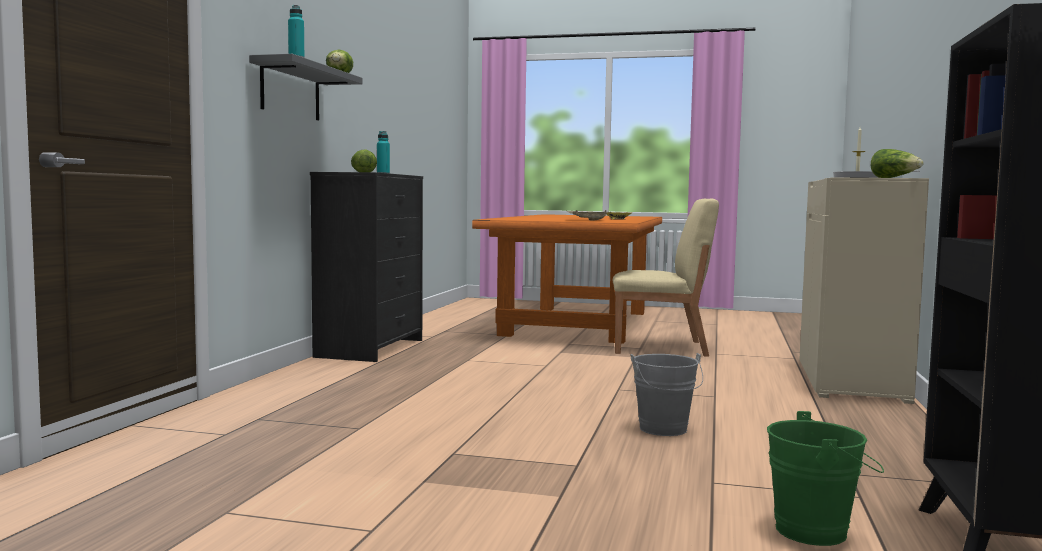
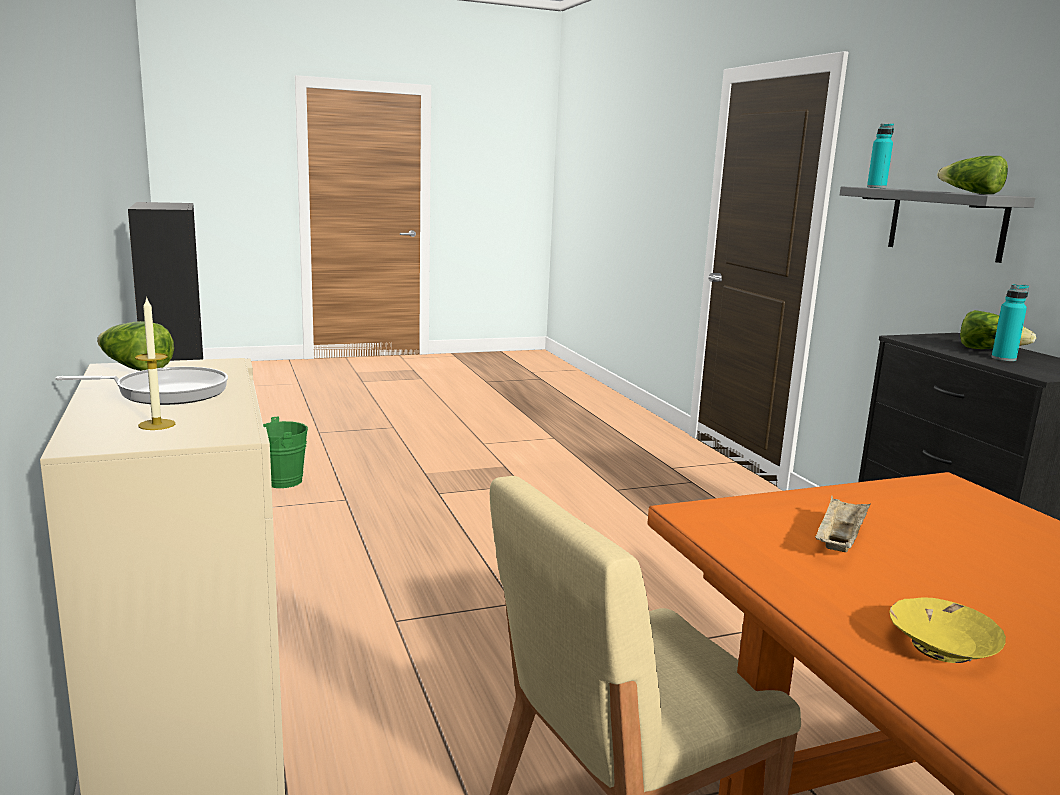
camera: 145 degrees right, 10 degrees up
(664, 430) = (408, 541): grey bucket -> none

